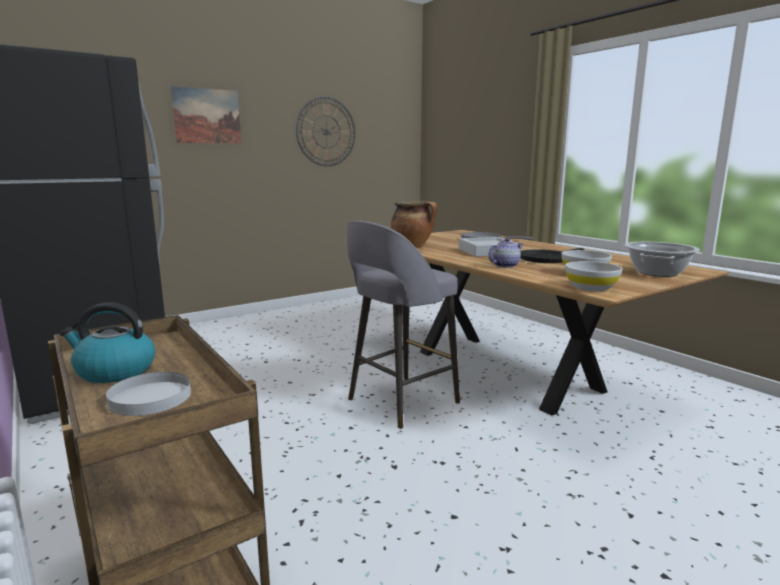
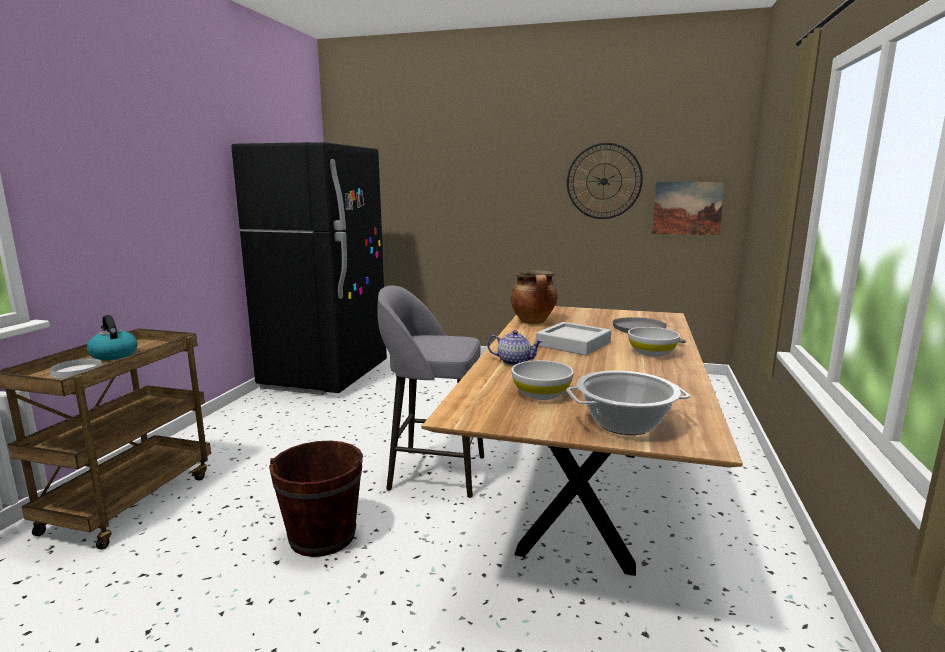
camera: 50 degrees right, 0 degrees up
(207, 116) = (479, 170): picture -> picture (687, 208)
(437, 480) = (322, 536): none -> brown bucket
(546, 259) = (588, 368): black frying pan -> none
(591, 288) = (467, 407): white bowl -> white bowl (652, 353)

